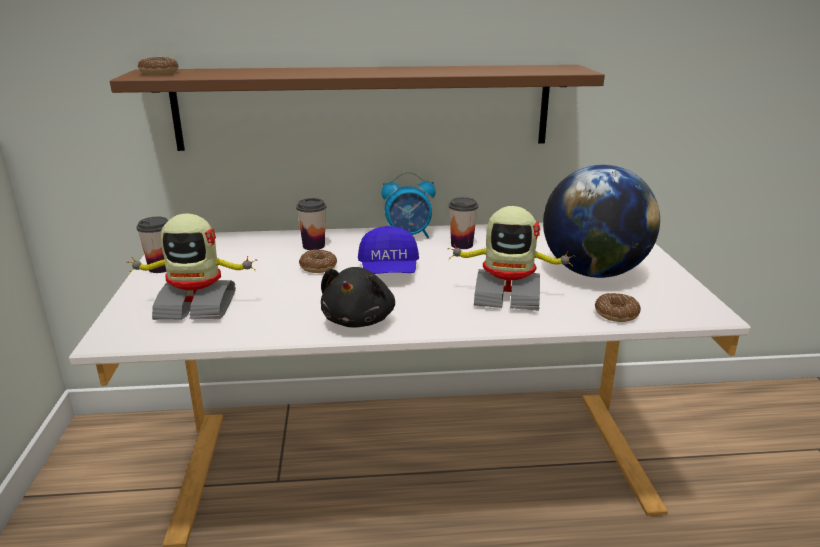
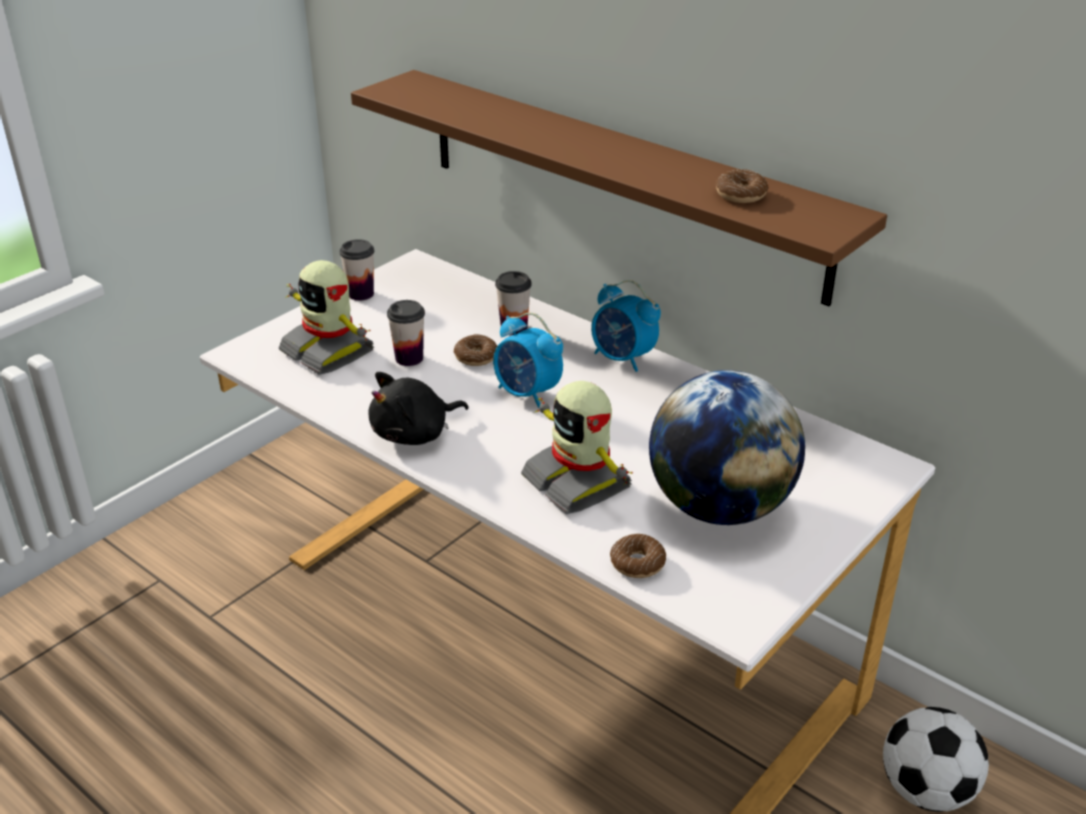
camera: 45 degrees right, 10 degrees up
(159, 73) = (411, 88): donut -> donut (740, 195)
(389, 271) = (527, 394): blue cap -> alarm clock
(462, 245) = (653, 398): cup -> cup (409, 358)
(679, 422) = (926, 791): none -> football

